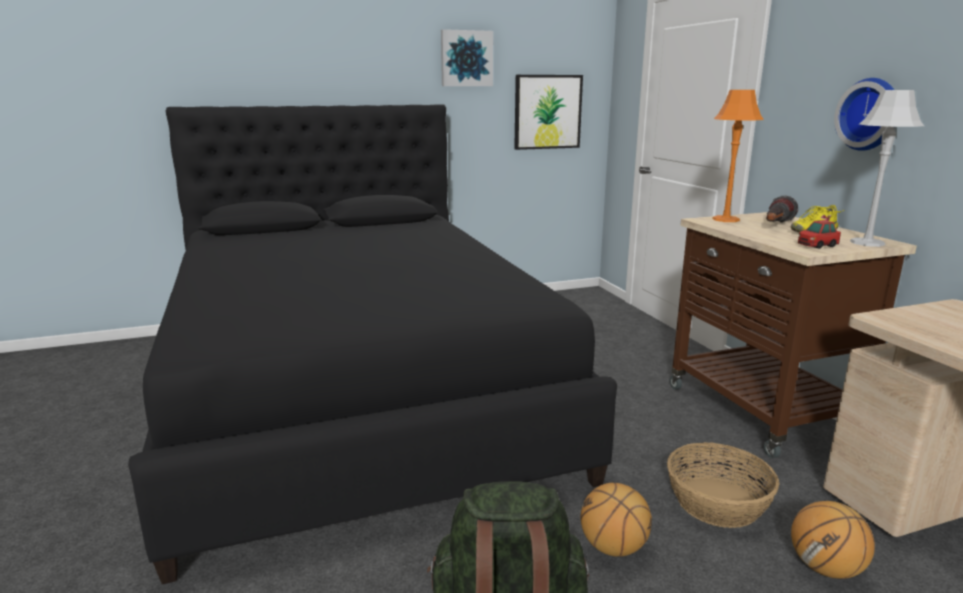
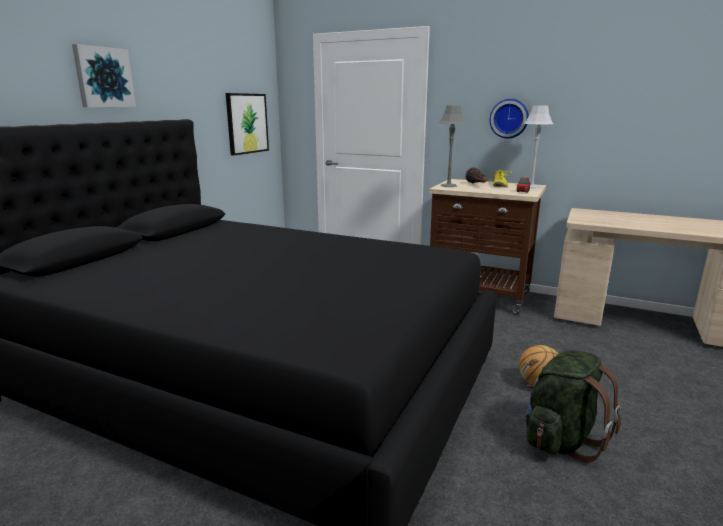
camera: 45 degrees left, 0 degrees up
(466, 58) = (192, 78): picture -> picture (103, 77)
(716, 502) = (533, 343): basket -> none
(726, 219) = (448, 185): orange table lamp -> grey table lamp
(826, 568) = (602, 349): basketball -> none

